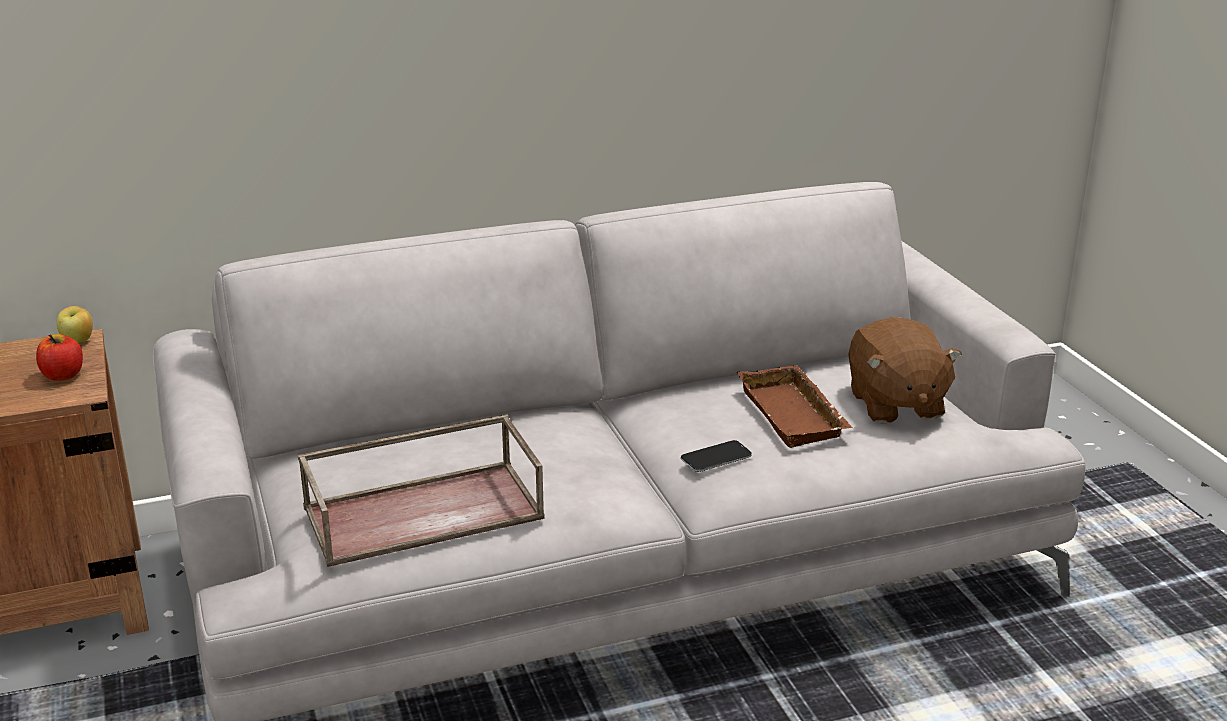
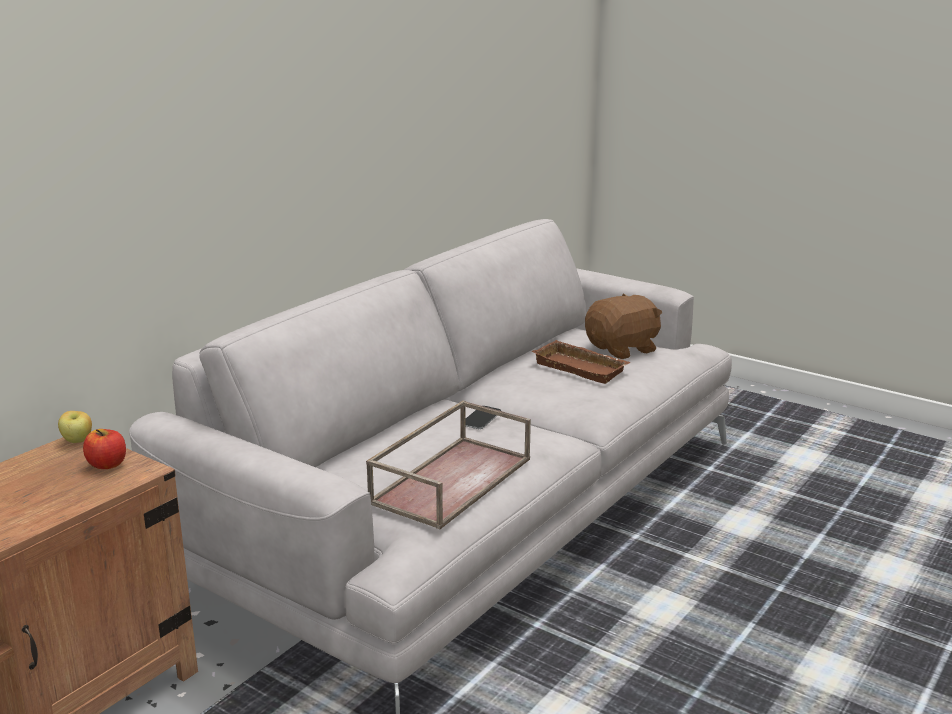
camera: 35 degrees left, 5 degrees down
(716, 458) = (573, 400): phone -> phone (481, 418)
(895, 404) = (623, 349): brown plush toy -> brown plush toy turned 75 degrees counterclockwise

